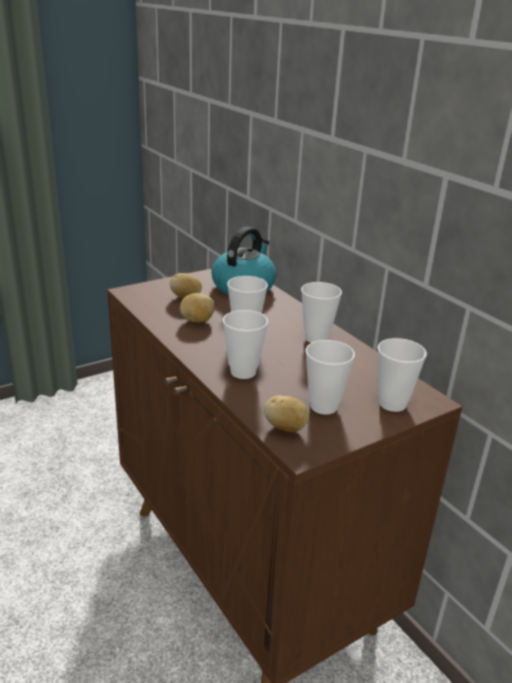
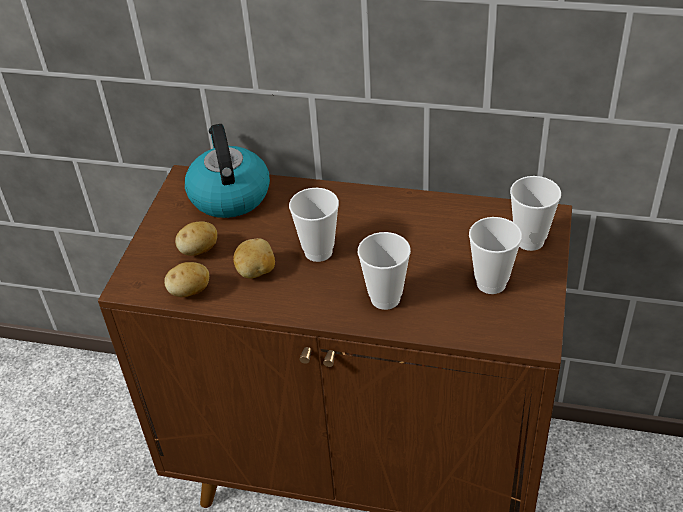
camera: 40 degrees left, 15 degrees up
(285, 428) = (497, 327): potato -> potato (190, 292)
(316, 338) = (385, 214): cup -> none

